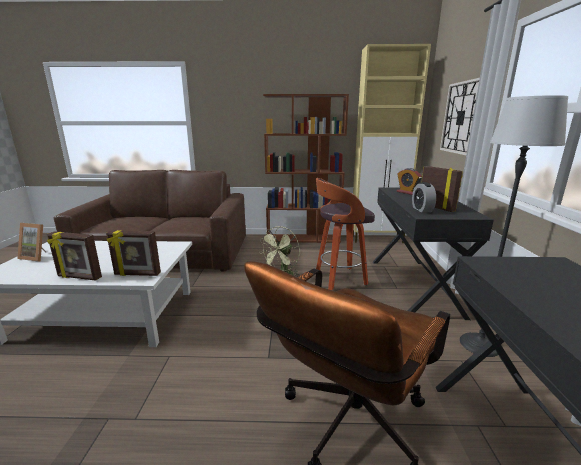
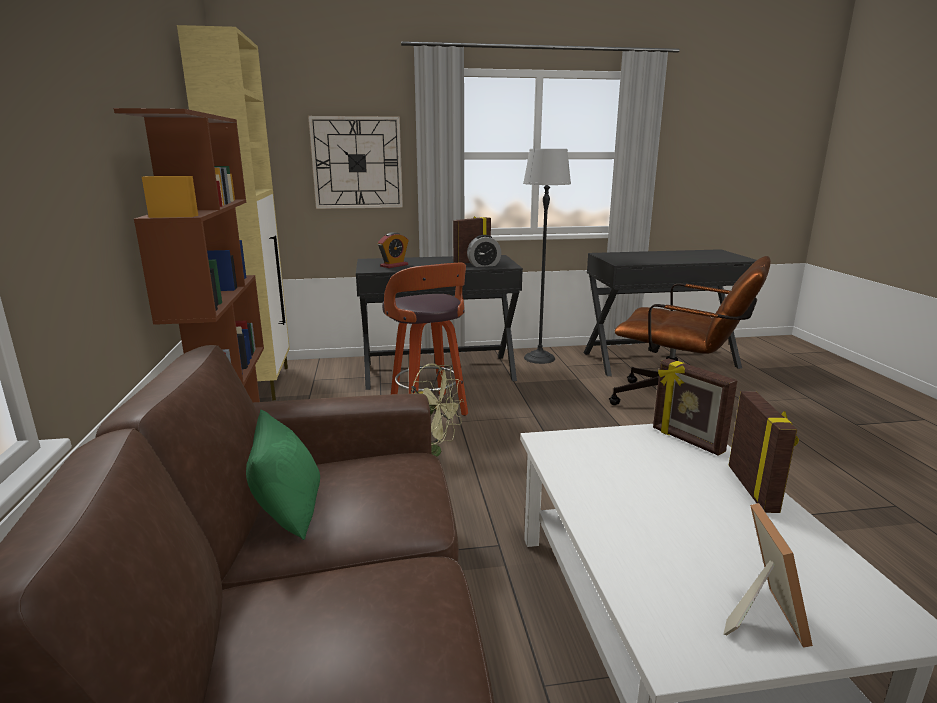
camera: 100 degrees left, 0 degrees up
(137, 274) = (686, 440): picture frame -> picture frame turned 150 degrees clockwise
(187, 218) = (288, 511): none -> green pillow

